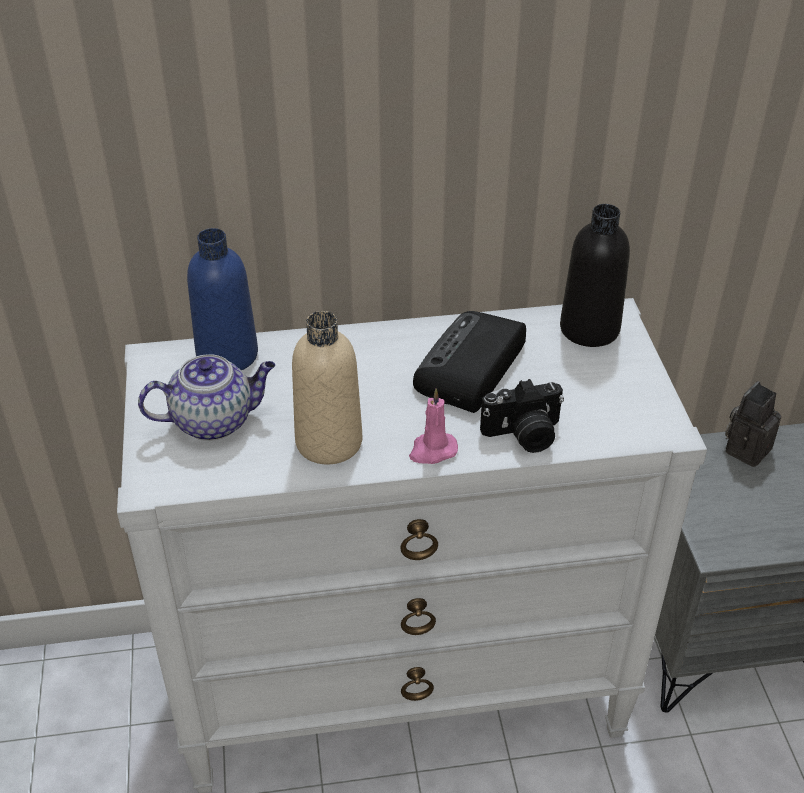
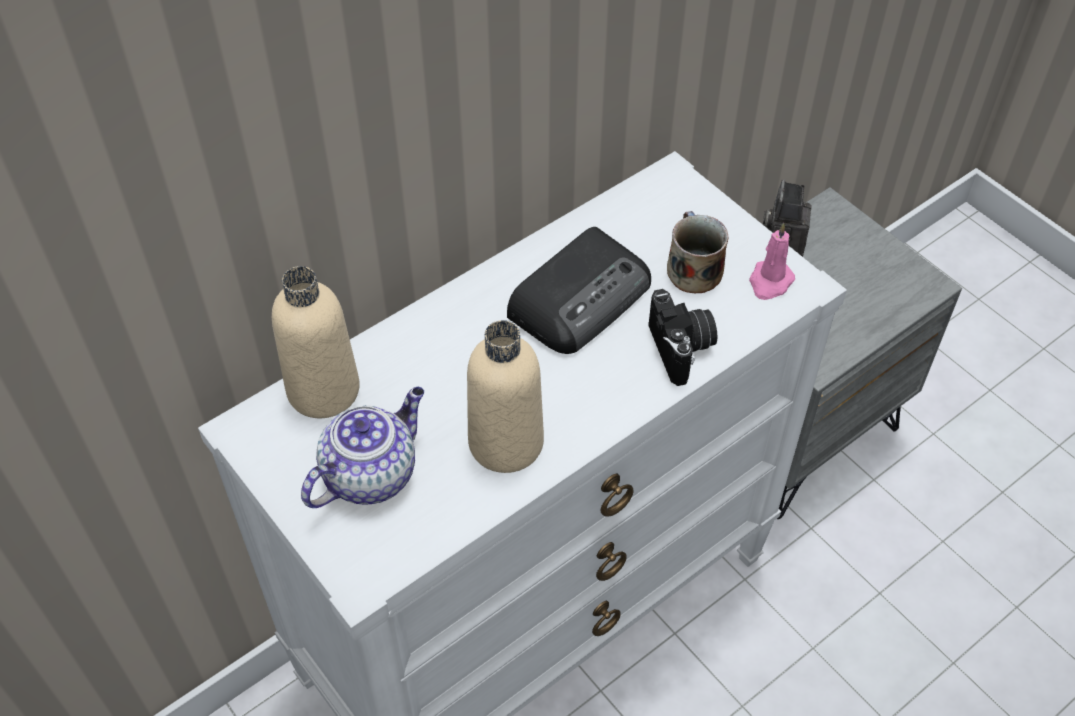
camera: 30 degrees left, 10 degrees up
(227, 355) = (323, 390): blue bottle -> beige bottle
(432, 450) = (611, 405): pink candle -> pink candle (770, 282)
(470, 369) = (581, 297): radio -> radio turned 135 degrees counterclockwise
(523, 435) = (682, 349): camera -> camera turned 60 degrees counterclockwise
(579, 383) = (692, 269): none -> mug
(589, 329) = (660, 203): black bottle -> none

